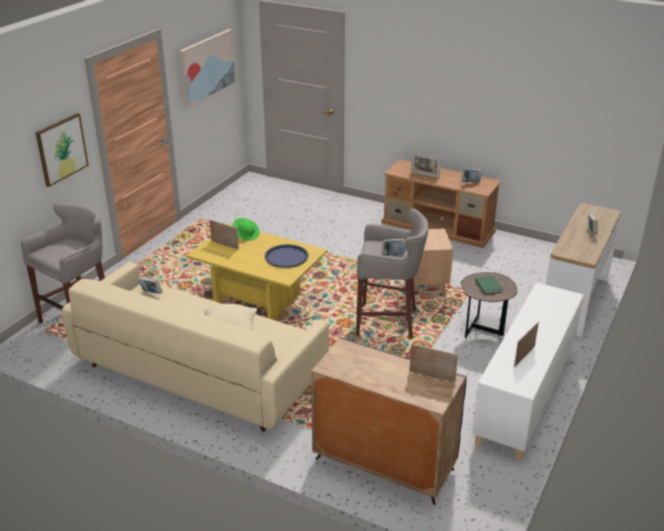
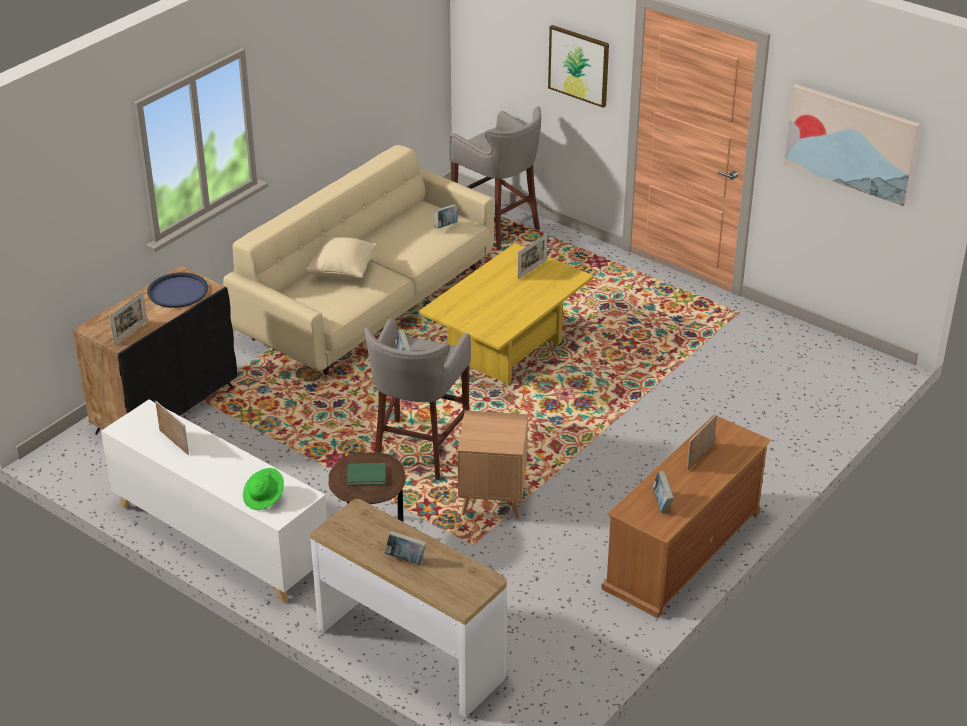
camera: 100 degrees right, 5 degrees up
(246, 235) = (555, 287): green hat -> green hat (264, 498)
(286, 257) = (488, 313): blue tray -> blue tray (177, 291)

